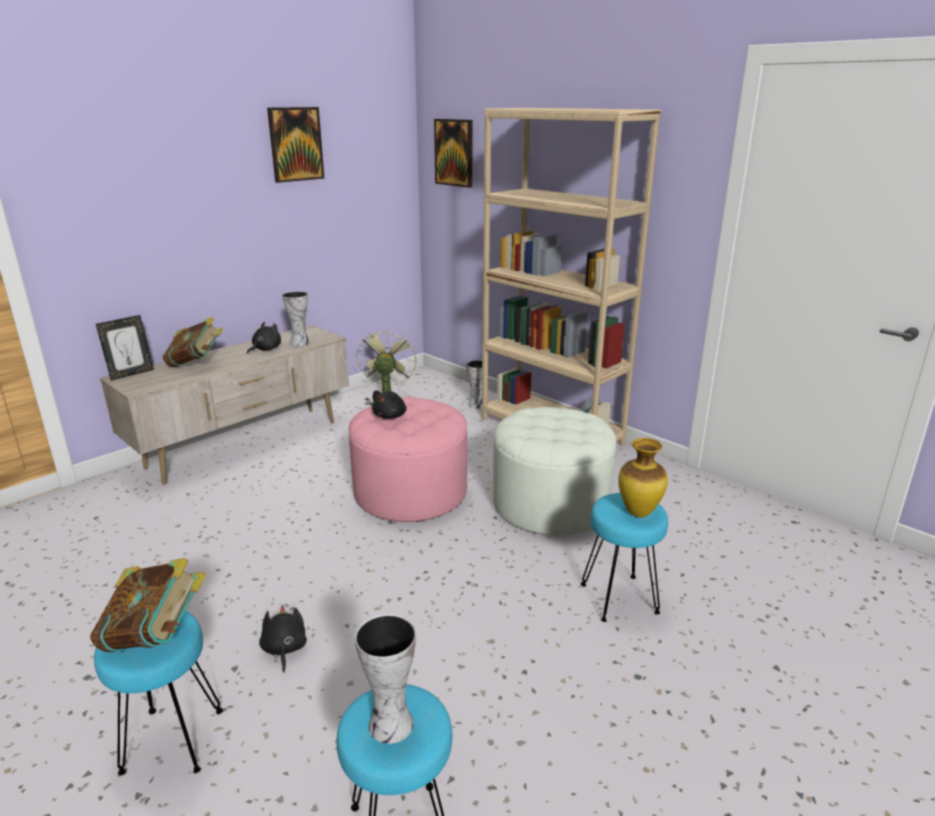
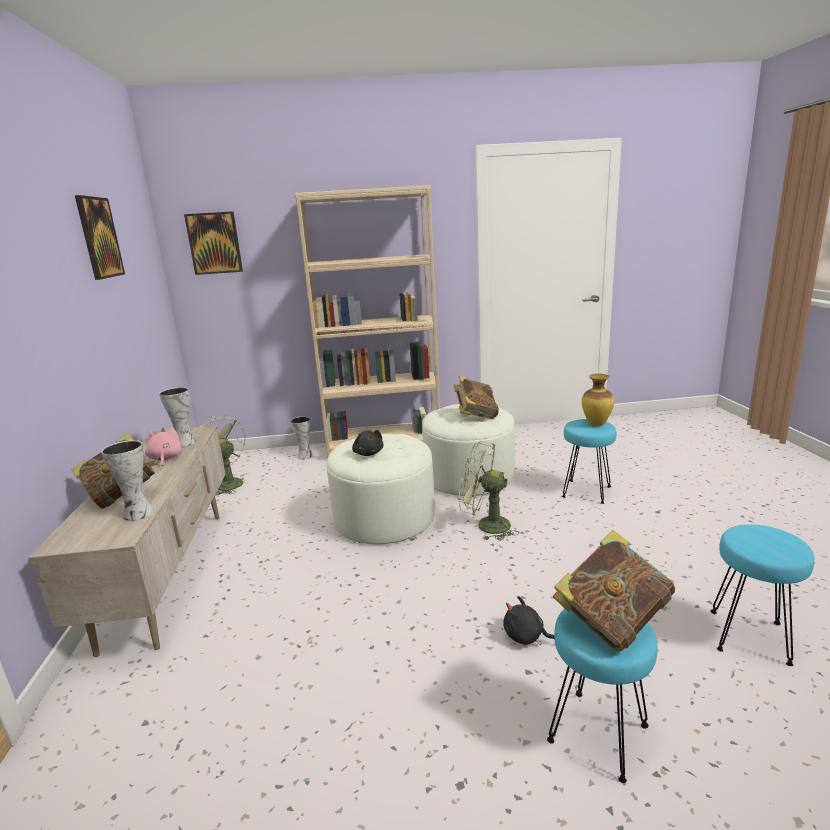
camera: 50 degrees left, 5 degrees down
(131, 374) = (65, 535): picture frame -> none
(265, 349) = (165, 458): black plush toy -> pink plush toy
(388, 724) = (768, 543): vase -> vase (137, 514)
(410, 492) = (384, 518): pink ottoman -> white ottoman
(458, 554) = (486, 525): none -> green fan
(555, 431) = (475, 415): none -> book

